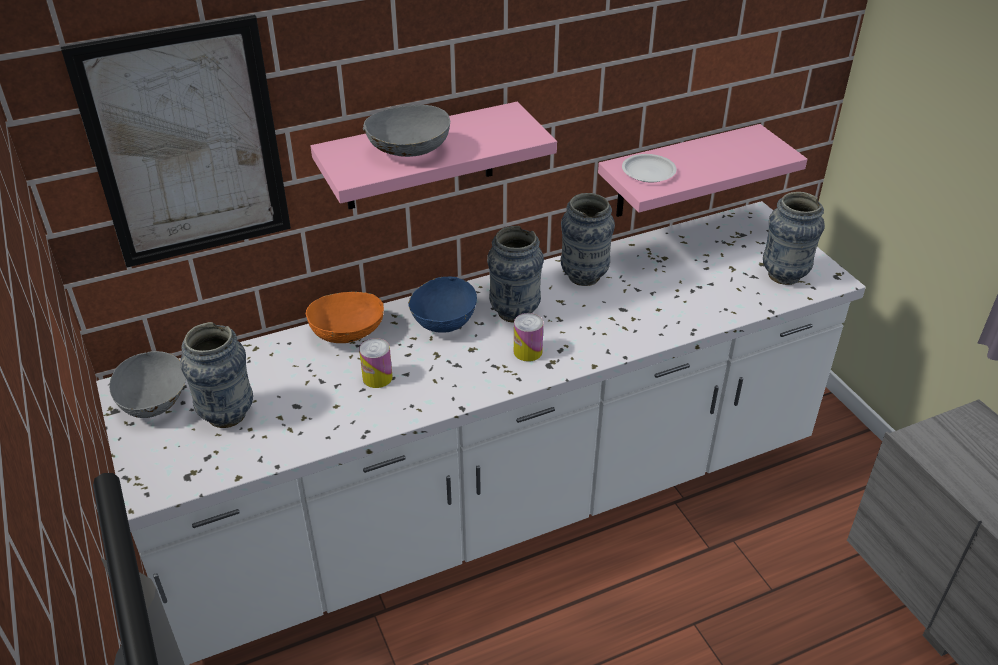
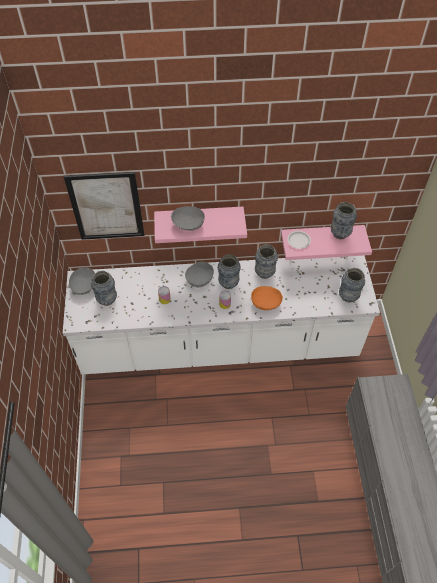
camera: 20 degrees right, 15 degrees up
(347, 332) = (161, 275): orange bowl -> orange bowl (266, 303)
(443, 321) = (199, 279): blue bowl -> grey bowl
(724, 145) = (340, 234): none -> vase

